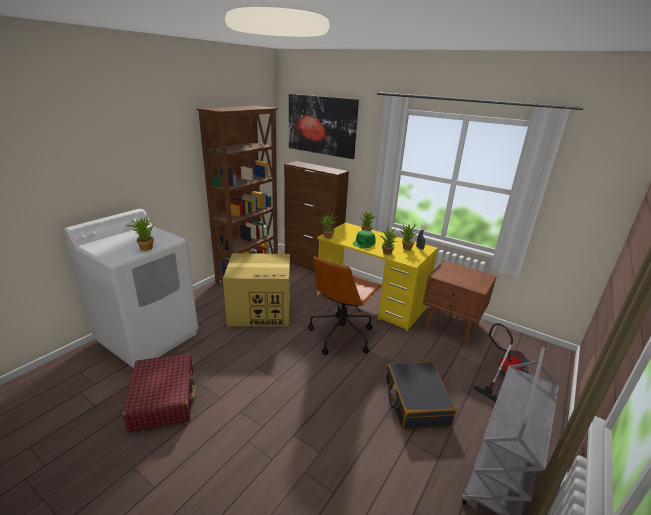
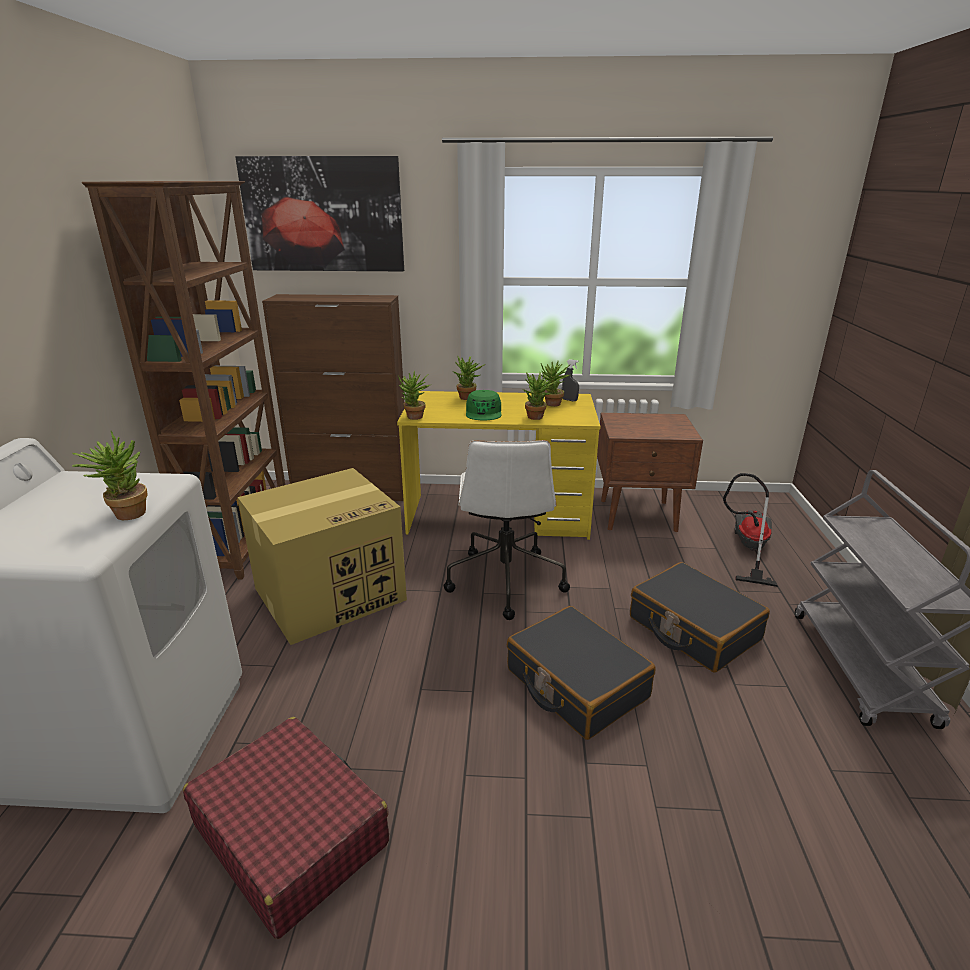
camera: 30 degrees left, 0 degrees up
(325, 398) = (576, 684): none -> black suitcase
(341, 335) = (505, 580): brown office chair -> white office chair

